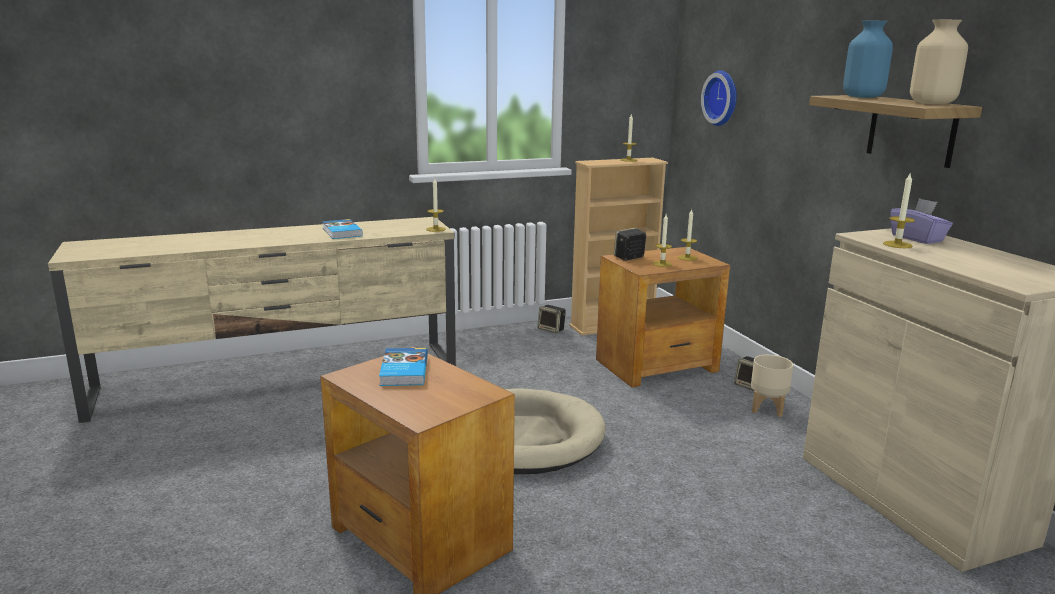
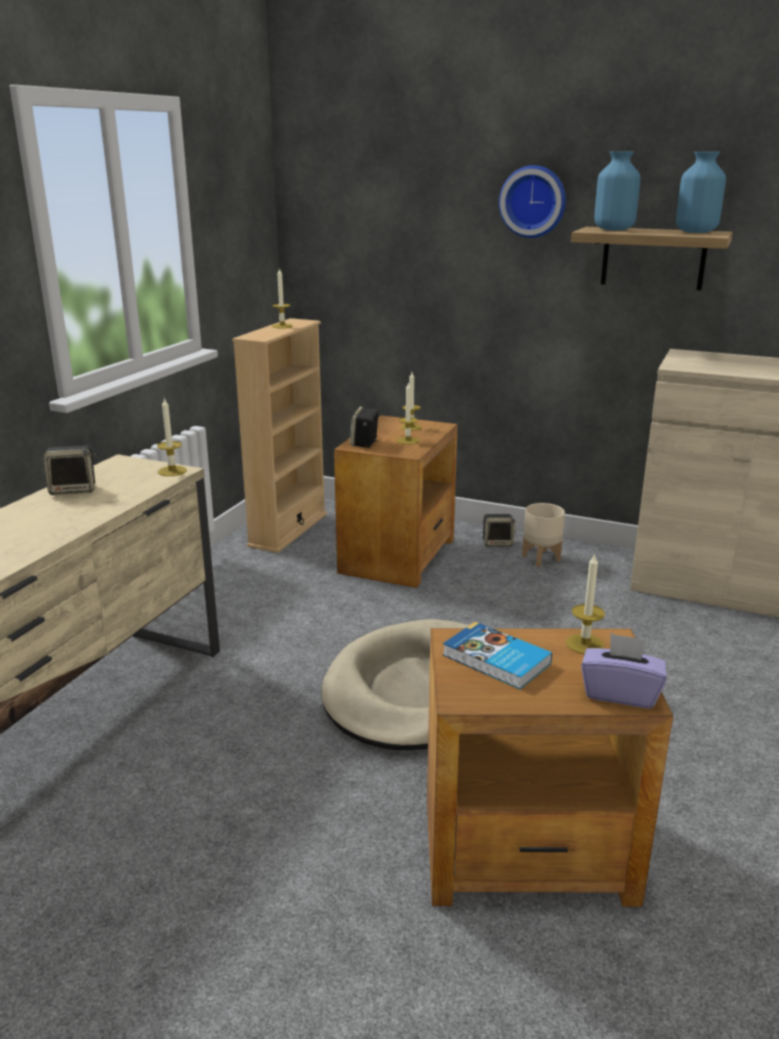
camera: 45 degrees left, 5 degrees up
(341, 232) = (59, 516): book -> none
(552, 329) = (237, 558): speaker -> speaker (74, 490)
(723, 98) = (373, 238): wall clock -> wall clock (533, 201)
(897, 244) = (718, 368): candle -> candle (584, 644)
(917, 238) = (709, 359): purple tissue box -> purple tissue box (620, 693)
(932, 103) = (695, 232): beige vase -> blue vase

